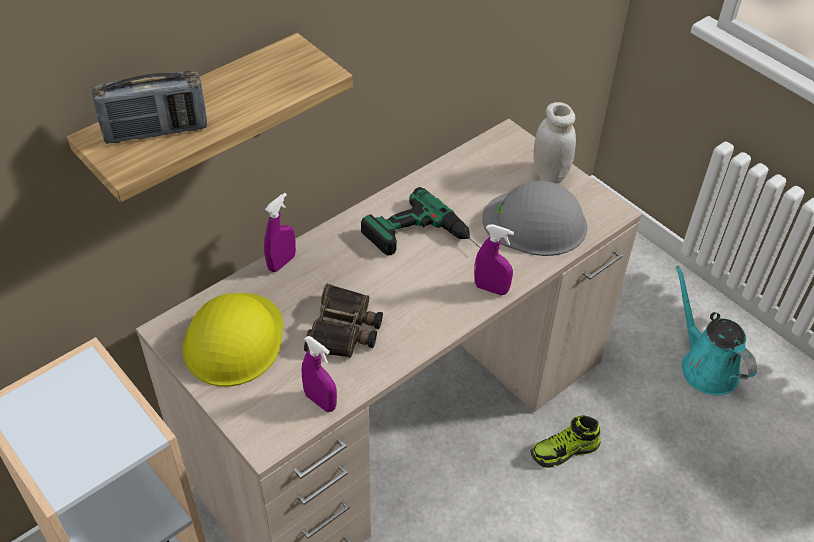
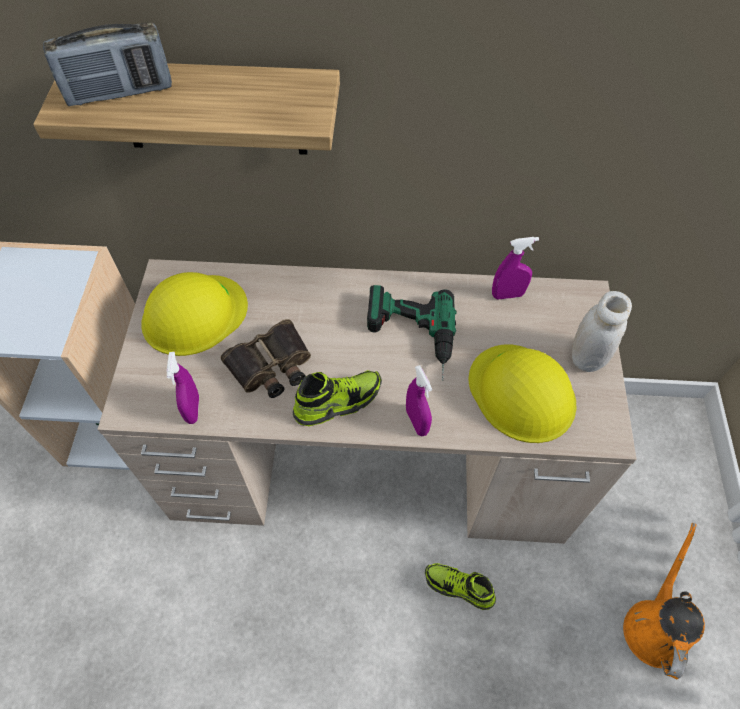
camera: 45 degrees right, 10 degrees up
(156, 131) = (120, 93): radio -> radio turned 45 degrees counterclockwise
(281, 263) = (289, 279): purple spray bottle -> purple spray bottle (507, 295)
(422, 316) = (337, 401): none -> shoe
(535, 223) = (522, 393): grey hard hat -> yellow hard hat
(705, 366) = (655, 625): turquoise watering can -> orange watering can

